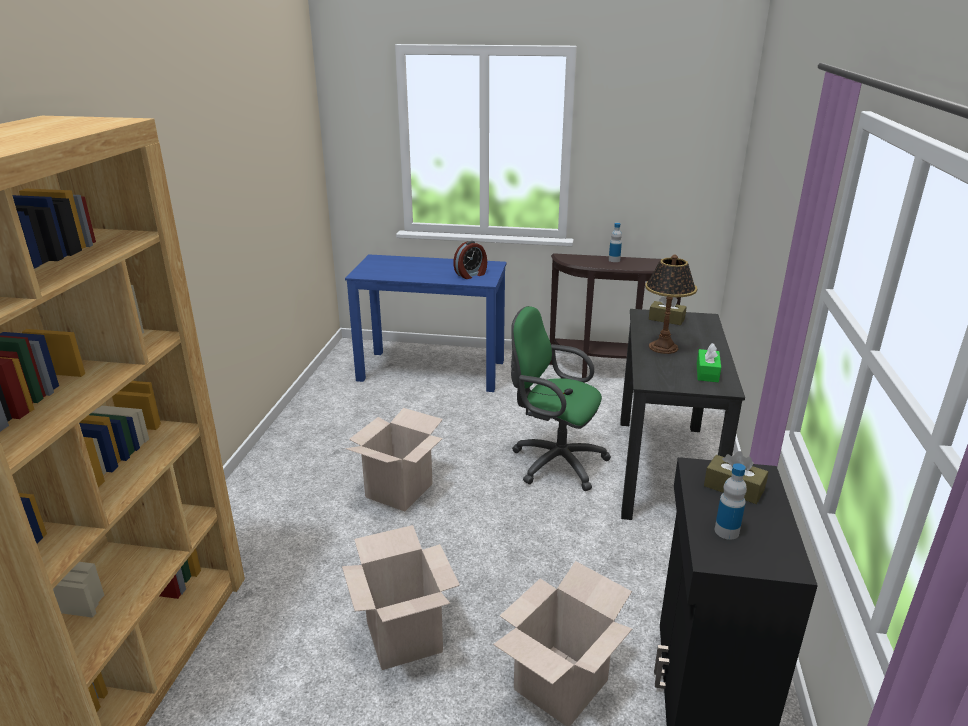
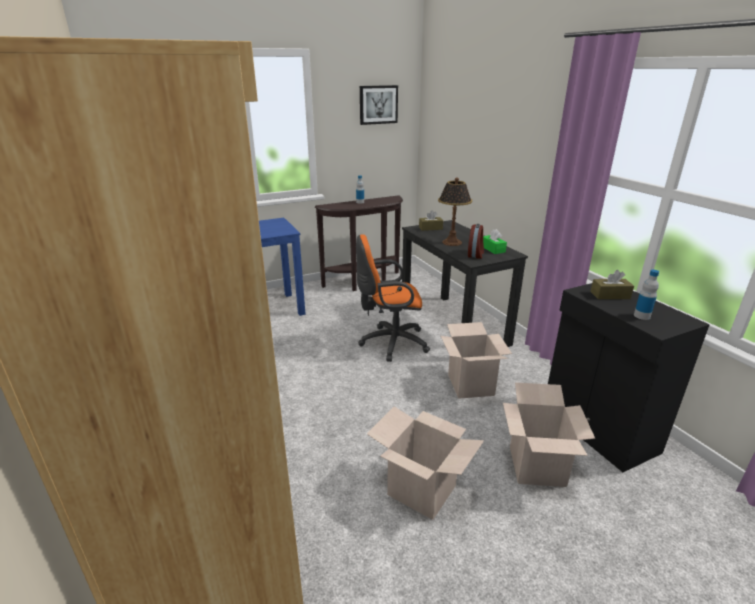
camera: 35 degrees left, 0 degrees up
(399, 490) = (310, 399): cardboard box -> cardboard box (470, 385)
(471, 275) = (271, 229): alarm clock -> alarm clock (476, 254)
(554, 462) = (390, 343): green office chair -> orange office chair
(675, 125) = (378, 104): none -> picture

